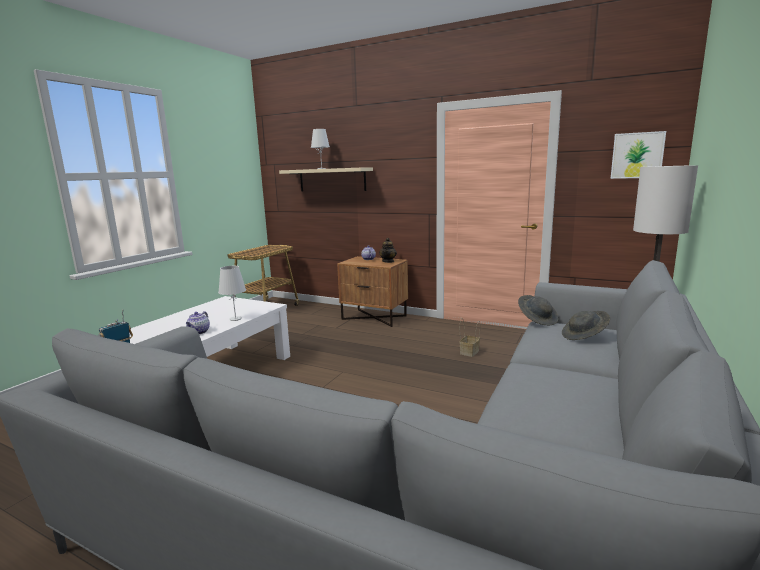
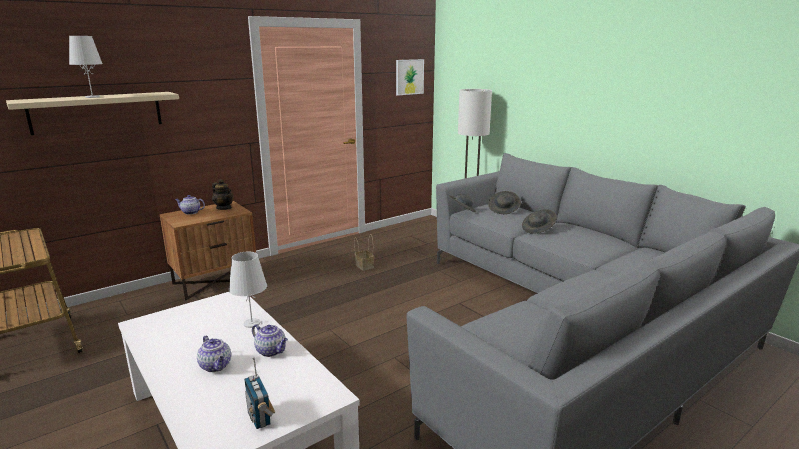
camera: 65 degrees left, 5 degrees up
(178, 325) = (216, 366): none -> teapot
(549, 367) = (538, 229): none -> grey hat

